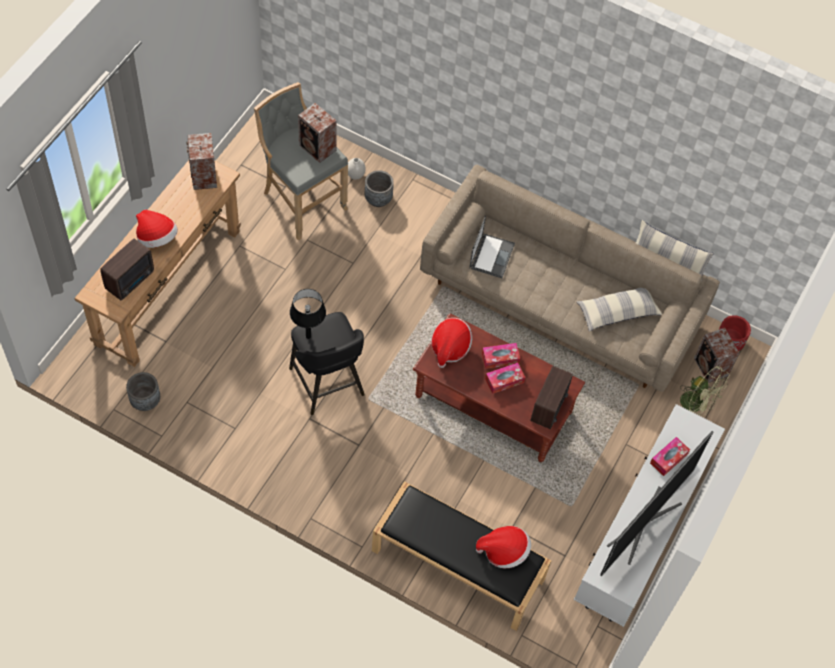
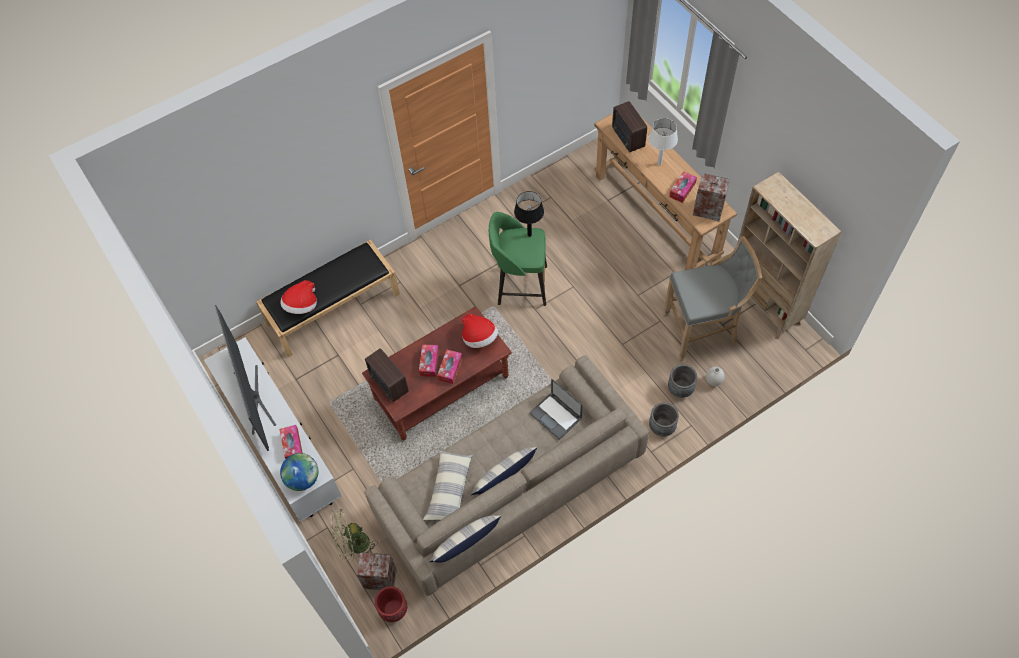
camera: 125 degrees right, 0 degrees up
(145, 401) = (564, 174): grey planter -> grey planter (662, 427)
(157, 238) = (659, 163): hat -> white table lamp
(186, 206) = (682, 190): none -> tissue box
(244, 160) = (763, 305): none -> beige bookcase
(318, 148) = (707, 301): speaker -> none
(327, 383) = (520, 285): black stool -> green stool
(577, 274) = (503, 477): none -> pillow
(694, 430) = (303, 479): none -> globe

